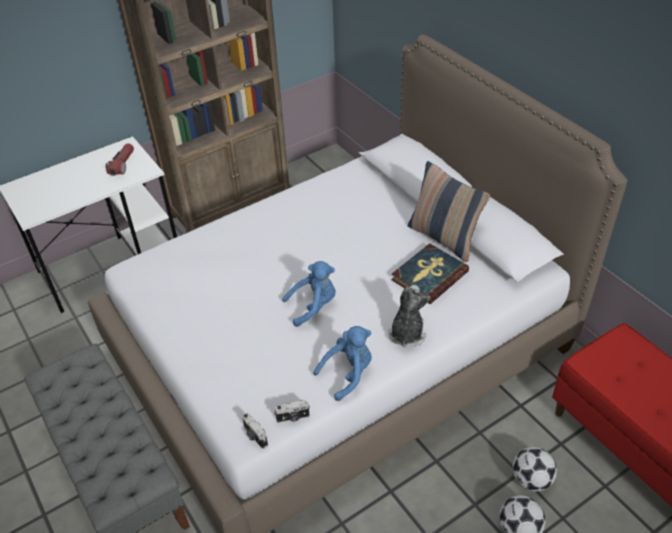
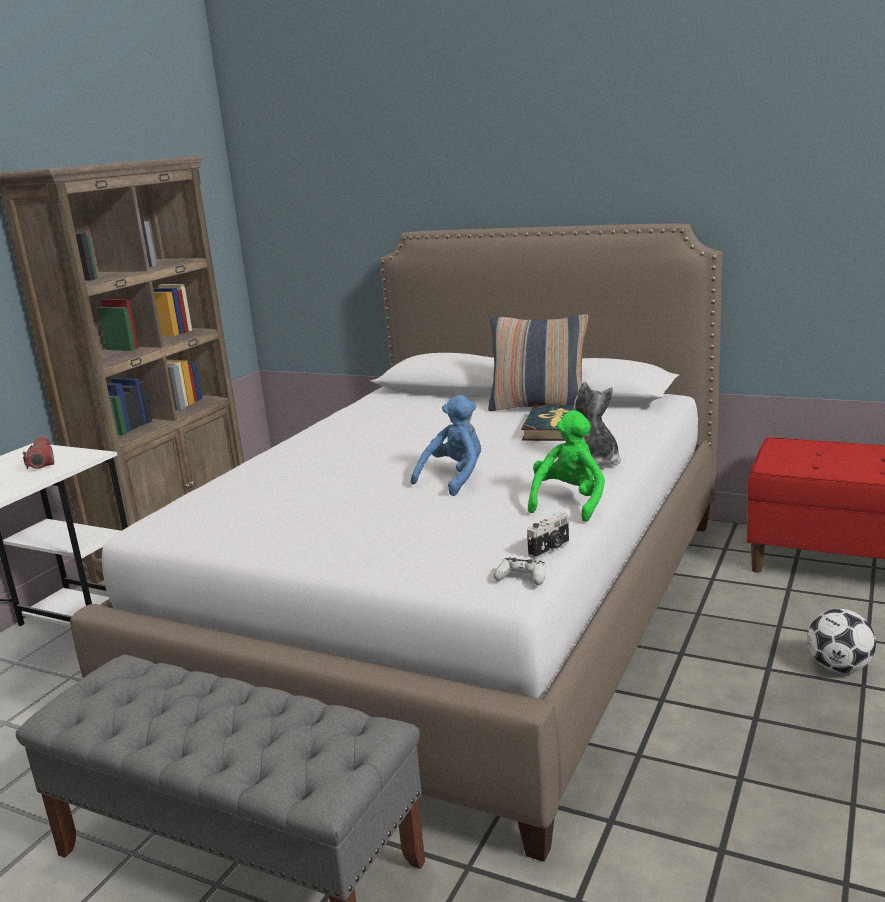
camera: 30 degrees left, 25 degrees down
(255, 436) = (522, 577): camera -> white game controller
(348, 374) = (569, 502): blue plush toy -> green plush toy
(531, 480) = (797, 626): football -> none

